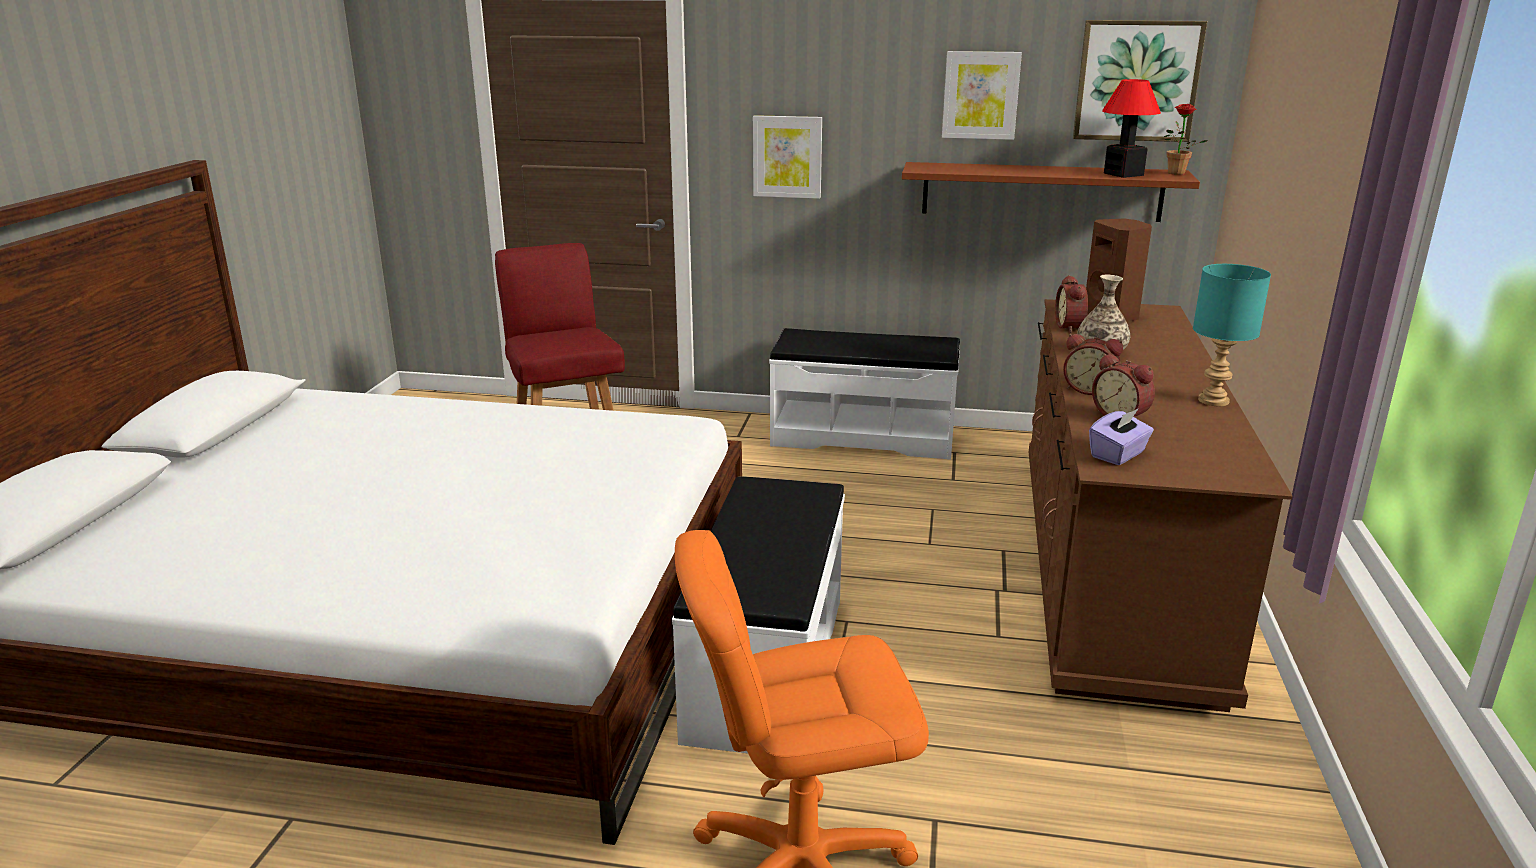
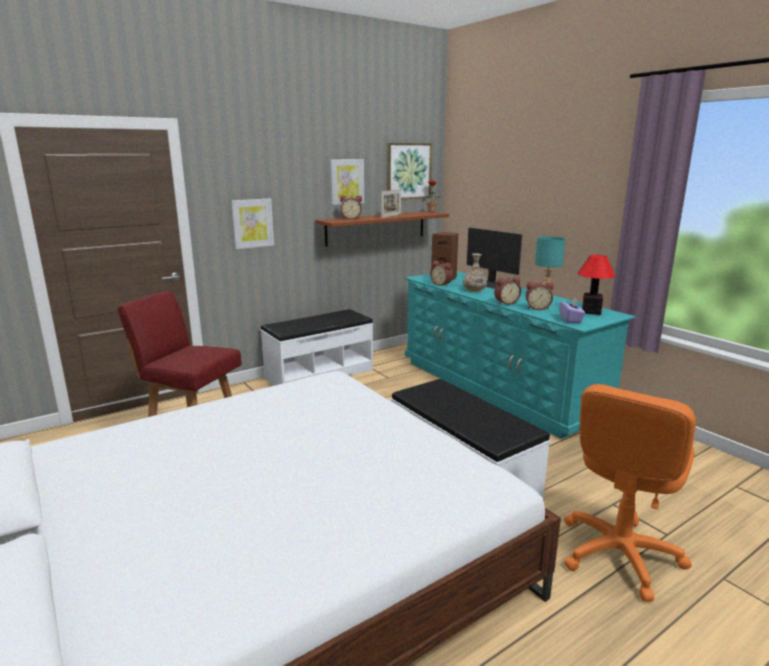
camera: 45 degrees left, 5 degrees down
(967, 167) = (351, 218): none -> alarm clock
(1056, 172) = (391, 216): none -> picture frame
(1110, 568) = (497, 388): brown dresser -> turquoise dresser
(1122, 174) = (416, 214): table lamp -> table lamp (591, 311)
(1166, 348) = (488, 284): none -> monitor

